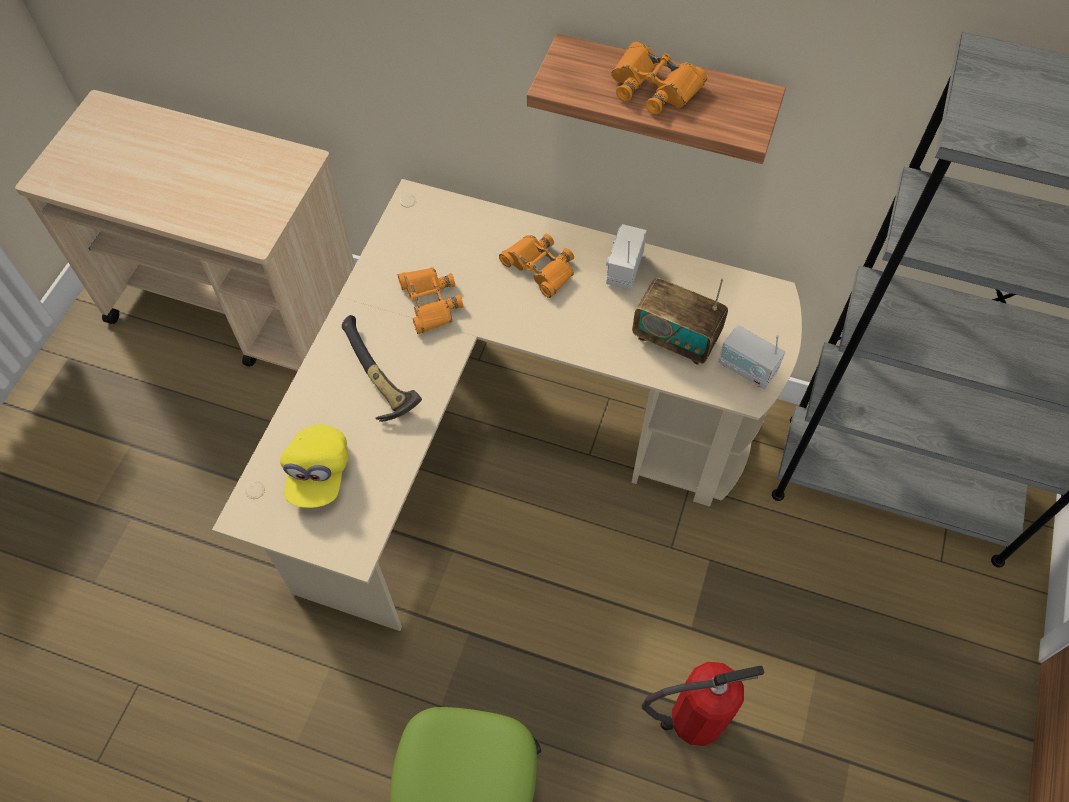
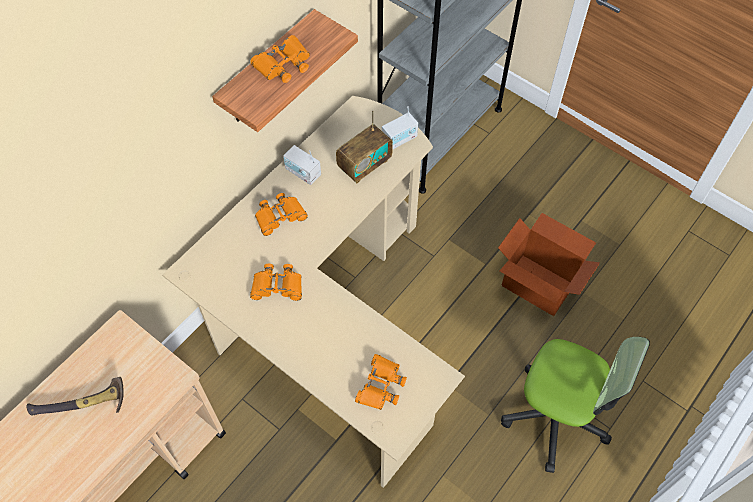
camera: 70 degrees left, 0 degrees up
(318, 474) = (380, 385): yellow cap -> orange binoculars
(375, 378) = (322, 334): hammer -> hammer (83, 406)
(691, 720) = (538, 284): fire extinguisher -> cardboard box

